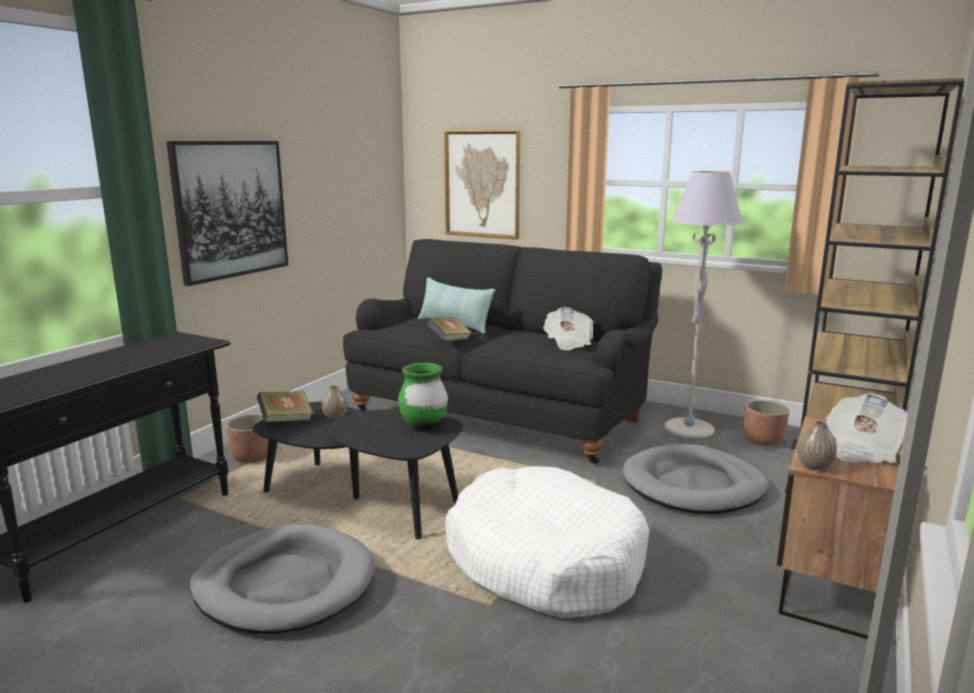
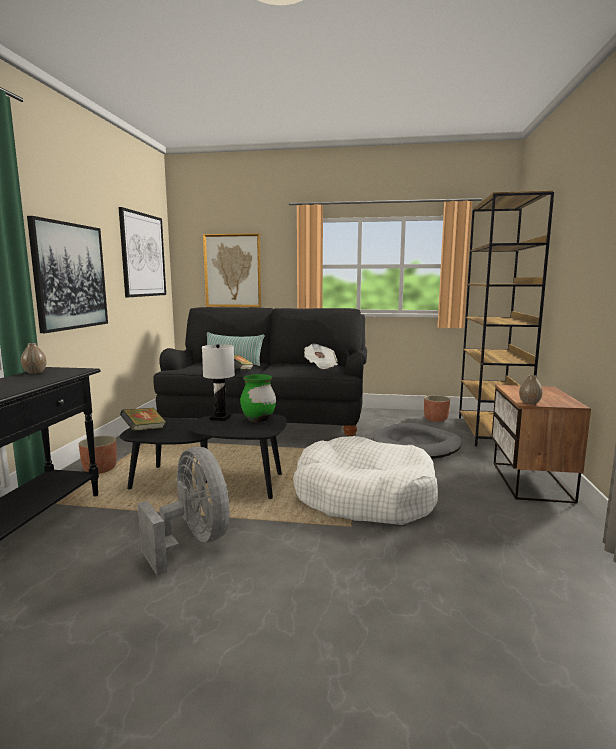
camera: 20 degrees left, 5 degrees down
(285, 584) = (193, 542): grey dog bed -> grey fan
(335, 417) = (181, 425): vase -> vase (35, 372)
(354, 166) = (143, 255): none -> picture
(379, 416) = (220, 418): none -> white table lamp
(689, 430) = (391, 419): grey floor lamp -> none
(862, 449) = (542, 394): newspaper -> none

